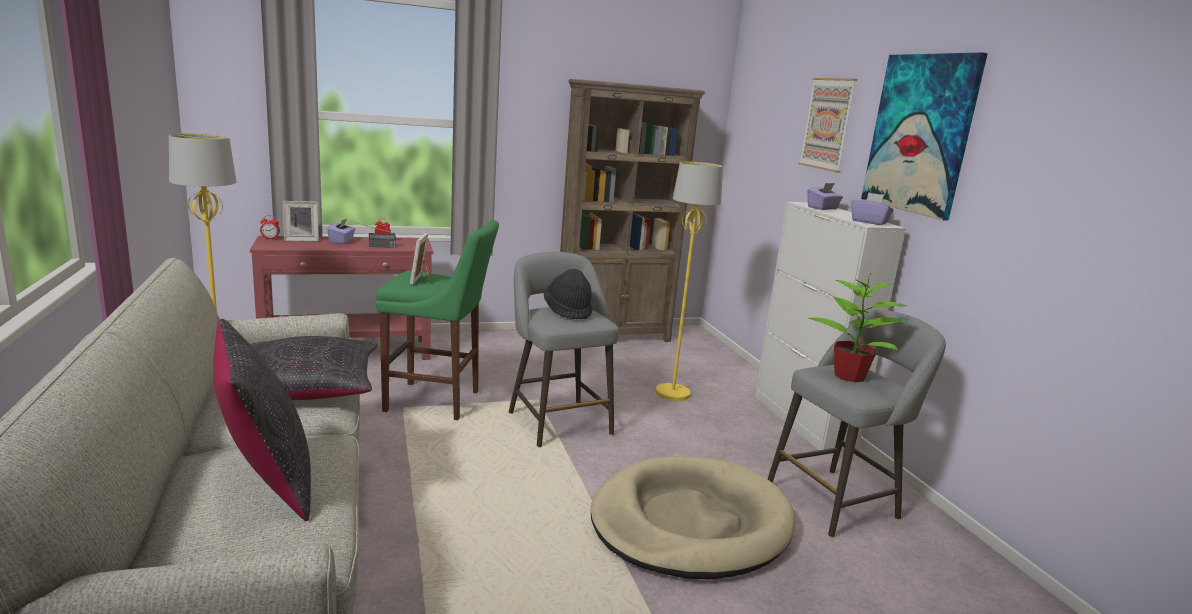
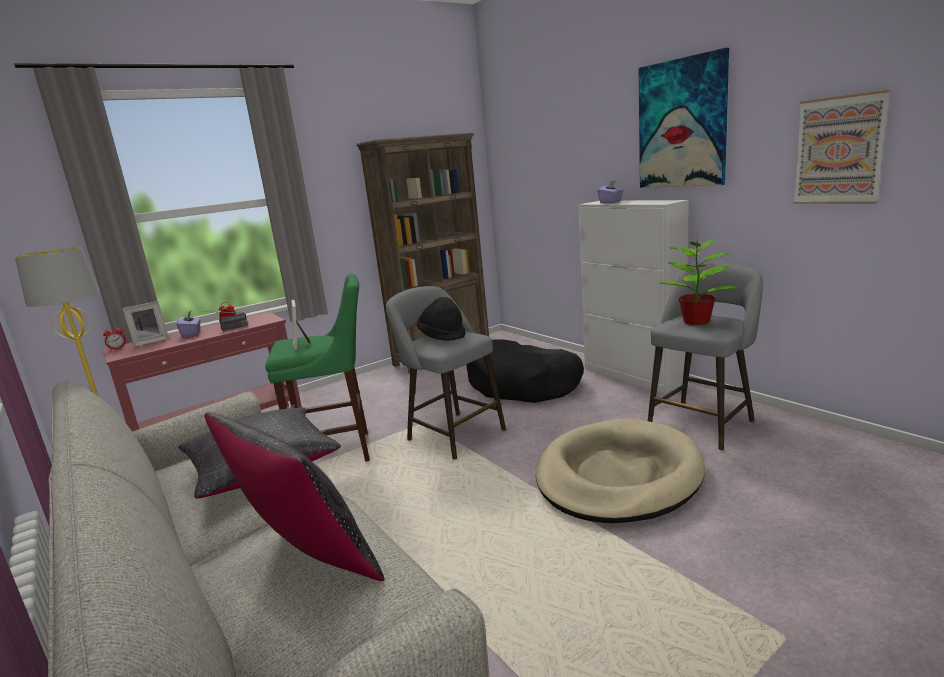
camera: 15 degrees left, 0 degrees up
(672, 393) = (523, 385): yellow floor lamp -> black dog bed
(827, 124) = (590, 136): picture -> picture (839, 150)
(869, 222) = (659, 202): purple tissue box -> none

